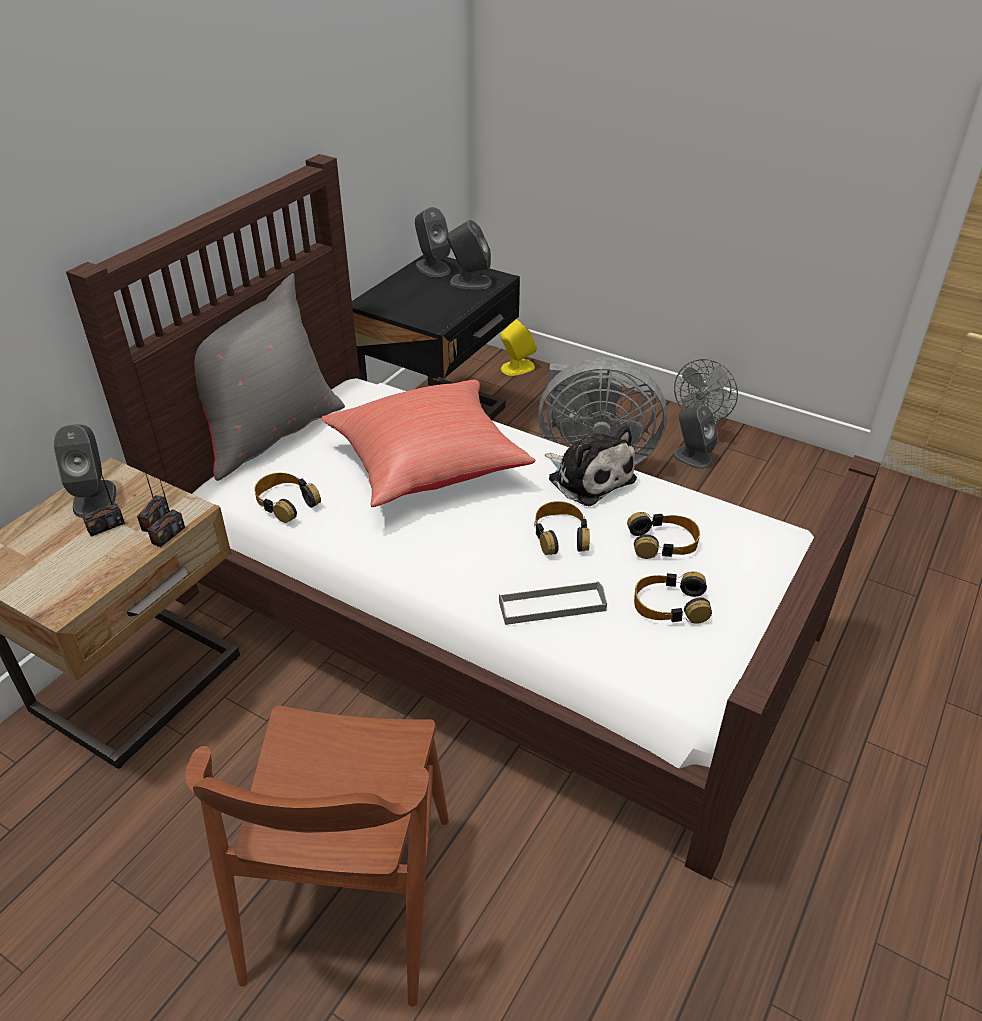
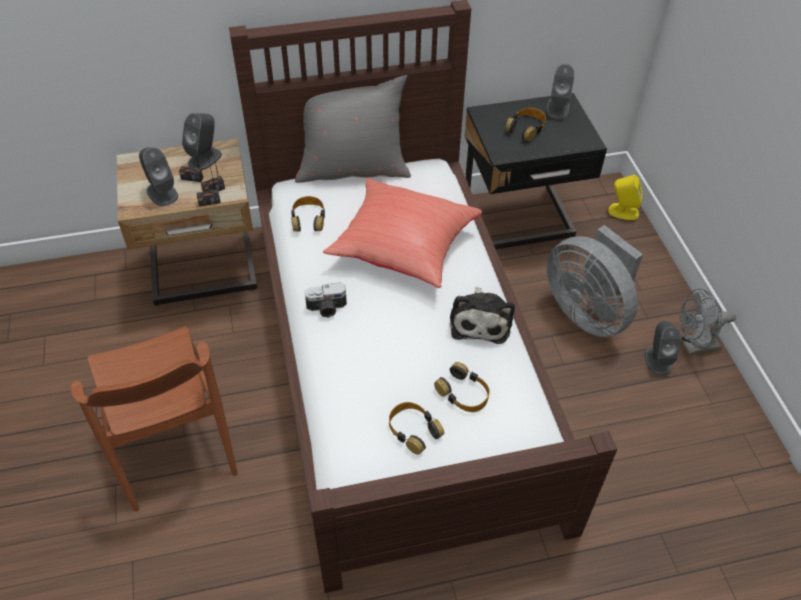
camera: 45 degrees right, 10 degrees up
(349, 897) = (173, 445): brown chair -> brown chair turned 75 degrees counterclockwise
(429, 567) = (327, 308): none -> camera
(470, 282) = (566, 134): grey speaker -> grey speaker (162, 193)
(552, 606) = (354, 379): grey tray -> none
(560, 535) = (414, 343): headphones -> headphones (526, 128)

